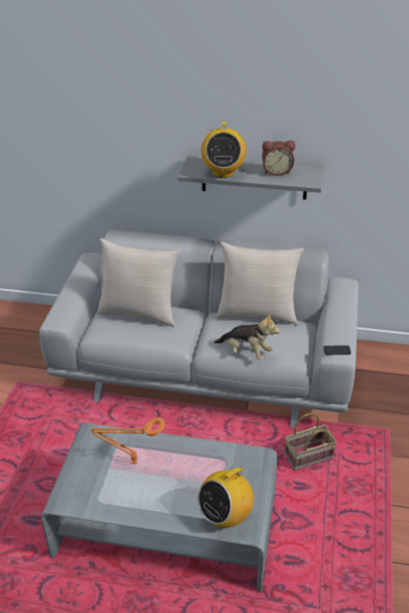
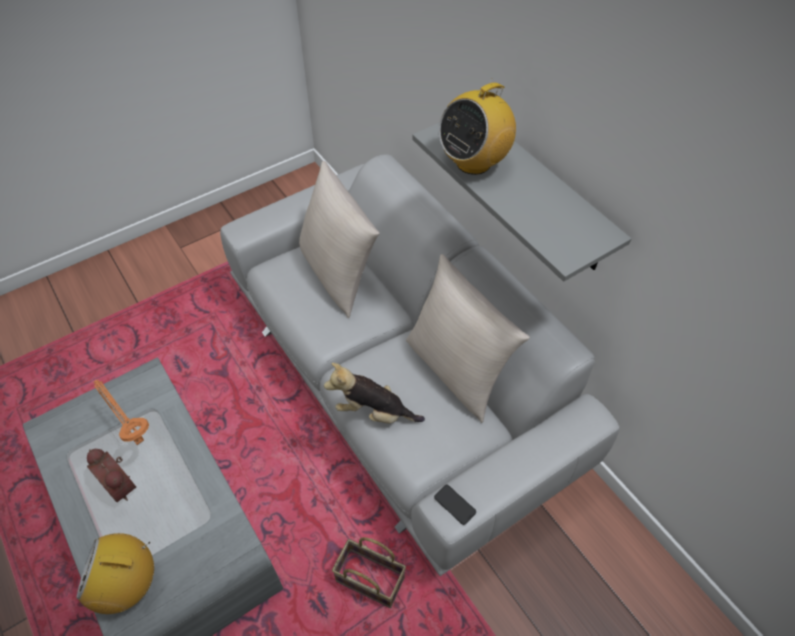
camera: 45 degrees right, 15 degrees up
(246, 352) = (373, 412): plush toy -> plush toy turned 120 degrees clockwise
(276, 171) = (545, 205): alarm clock -> alarm clock (122, 484)

